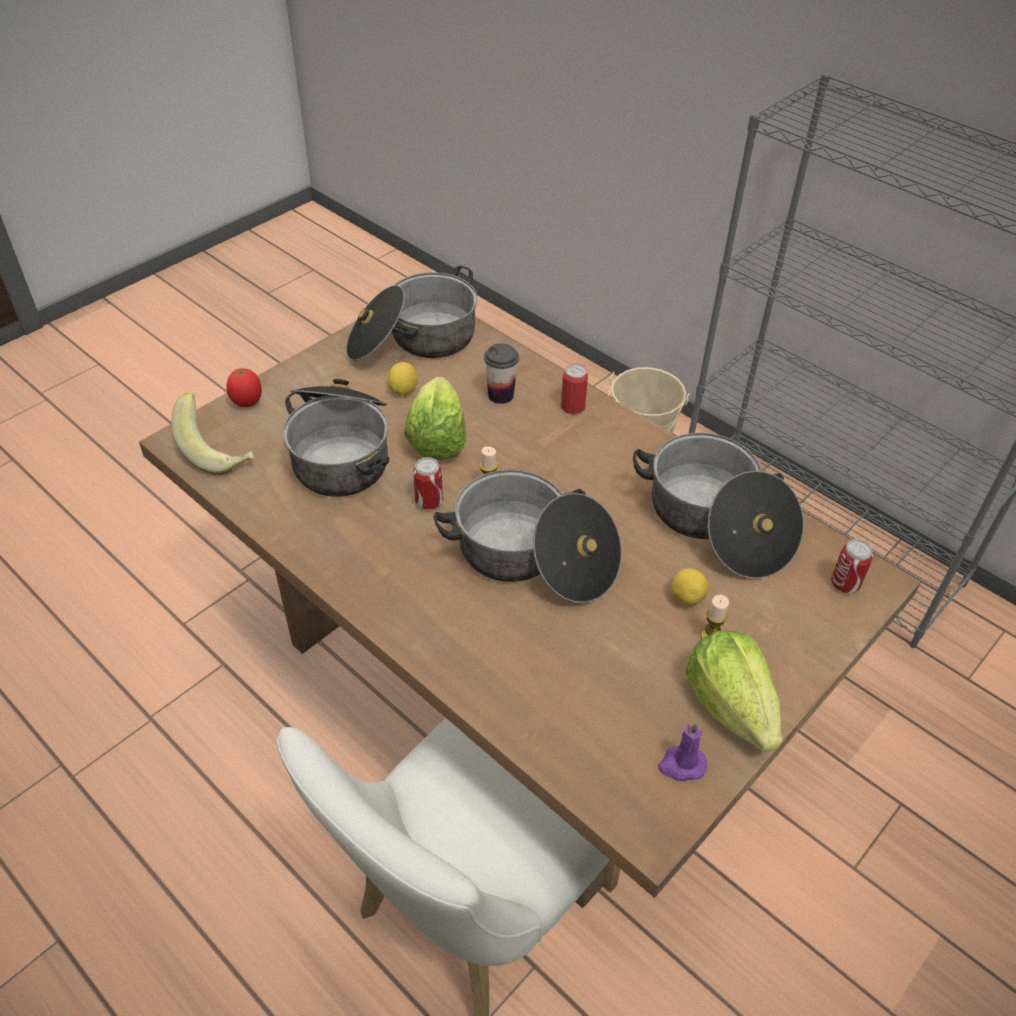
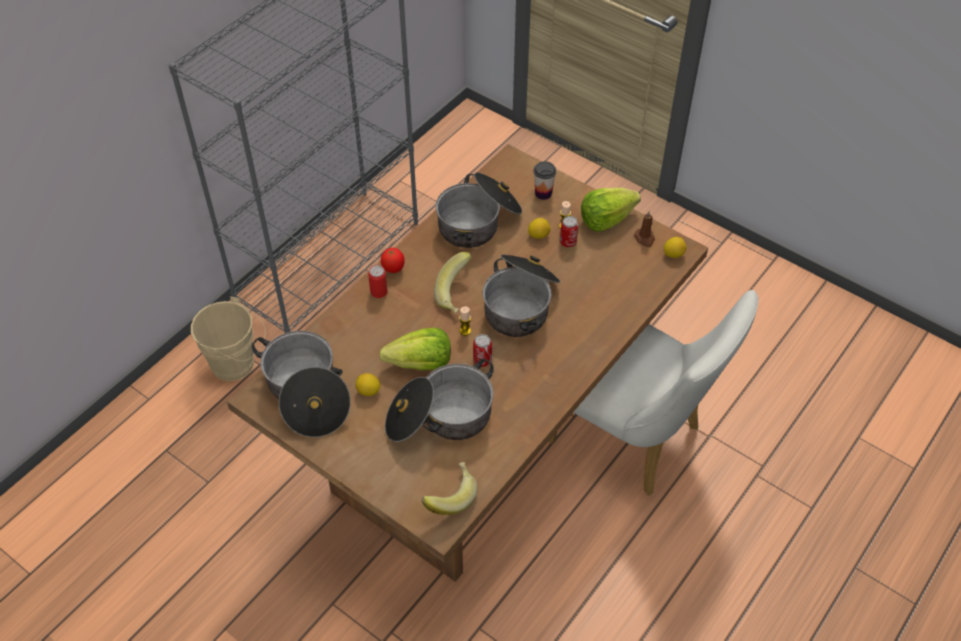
camera: 95 degrees left, 5 degrees up
(247, 403) = (391, 490): tomato -> tomato (393, 269)
(500, 395) = (369, 332): cup -> cup (543, 193)
(561, 485) = (457, 294): none -> banana
(637, 810) = (673, 254): none -> lemon
(681, 765) = (644, 238): purple candle -> brown candle
(844, 584) = (516, 172): can -> can (568, 242)

